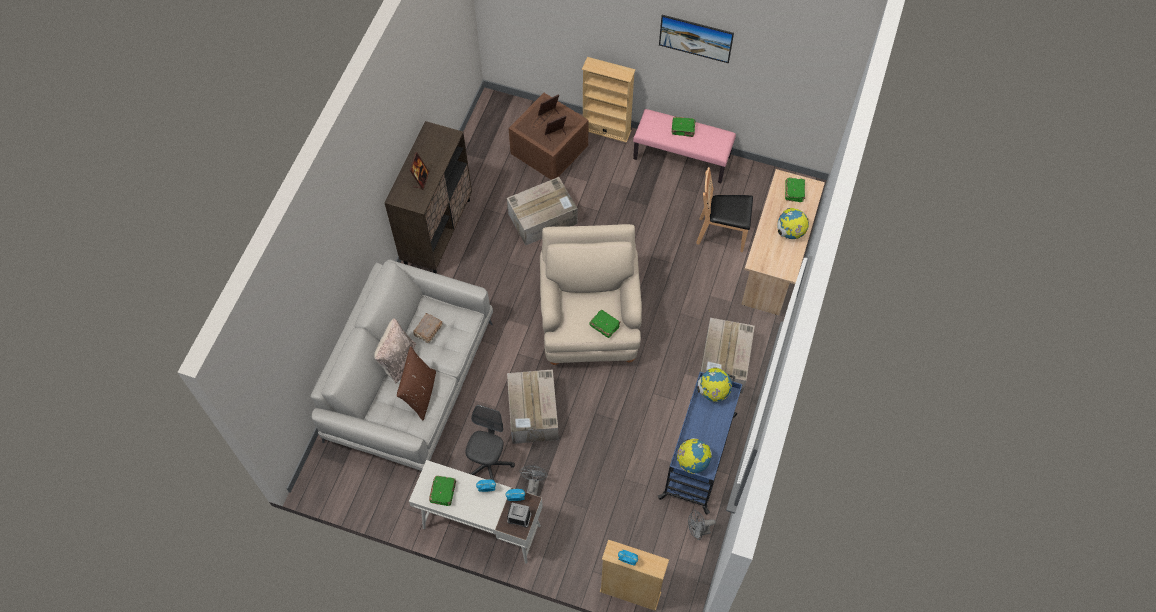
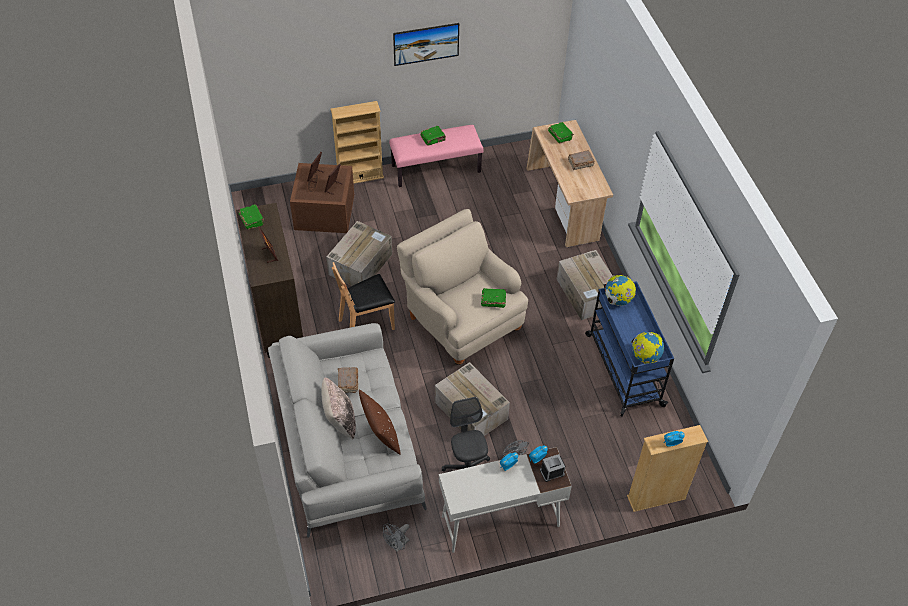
camera: 35 degrees left, 10 degrees down
(443, 492) = (474, 490): green book -> green book (252, 220)
(698, 531) = (668, 423): grey fan -> grey fan (397, 545)
(722, 234) = (510, 206): brown chair -> brown chair (367, 323)
(790, 232) = (580, 163): globe -> brown book

